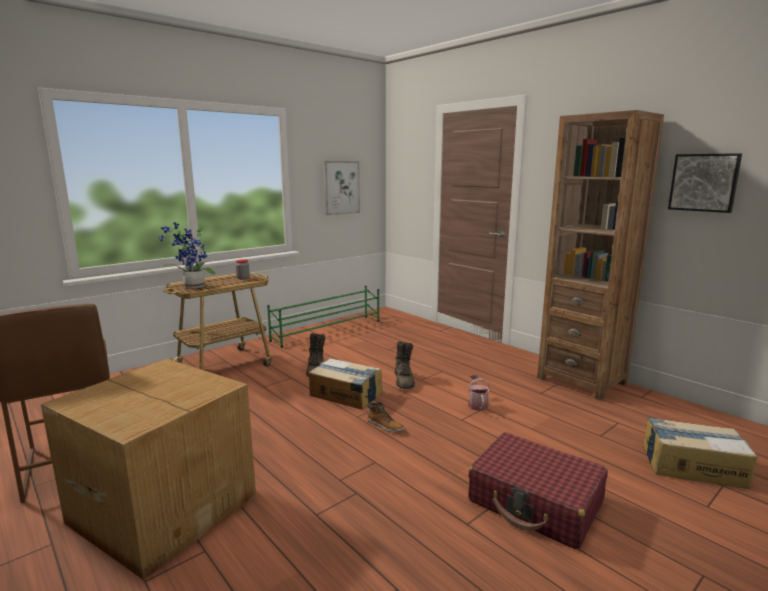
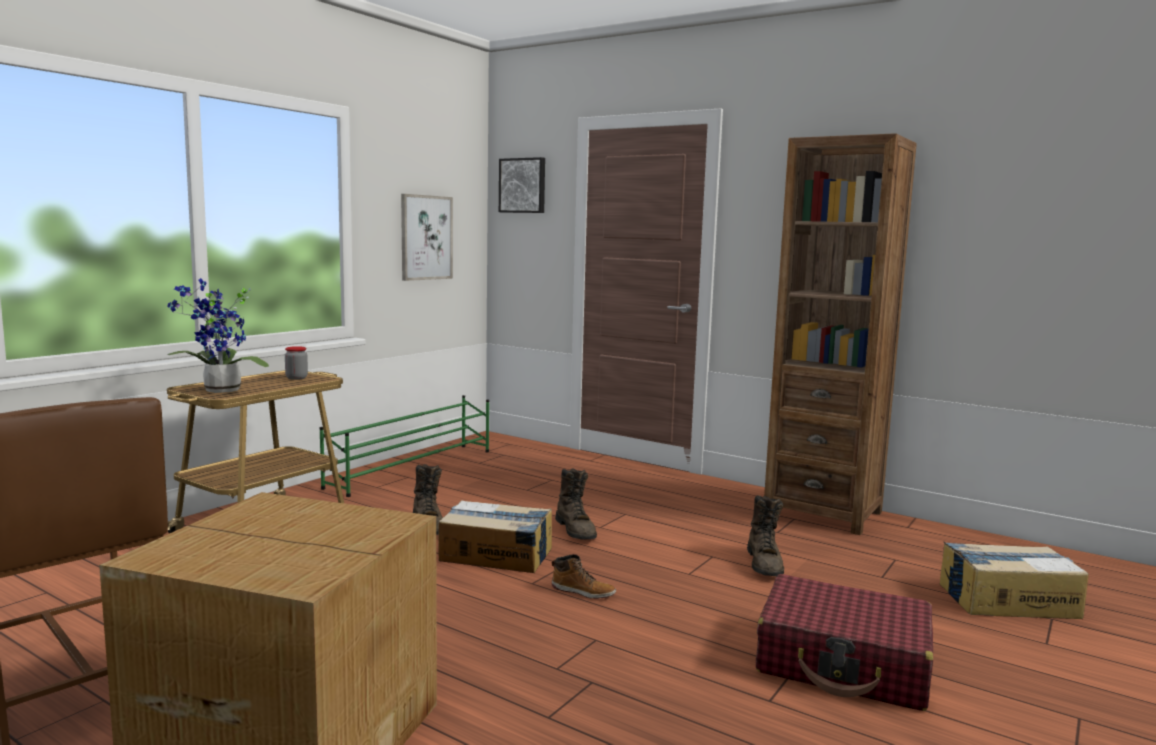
camera: 15 degrees left, 5 degrees down
(477, 404) = (699, 552): watering can -> none
(518, 417) = (764, 564): none -> brown boot
(704, 182) = (971, 232): picture -> picture (523, 185)

